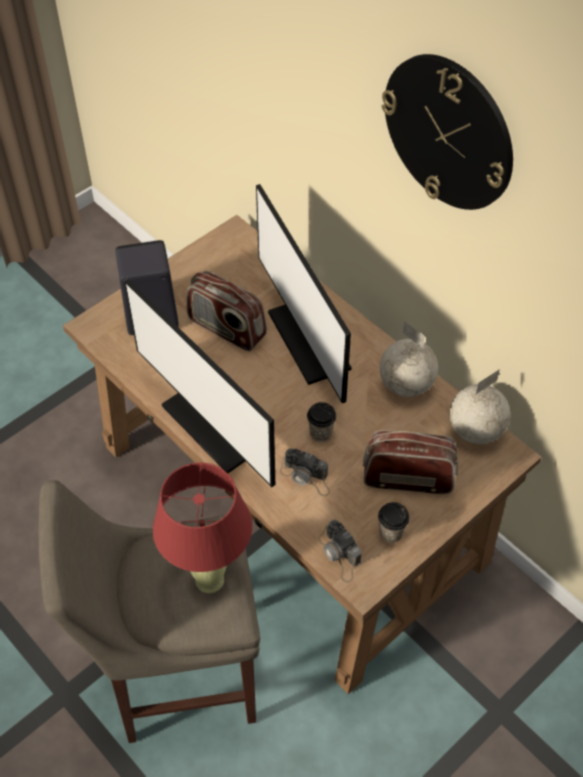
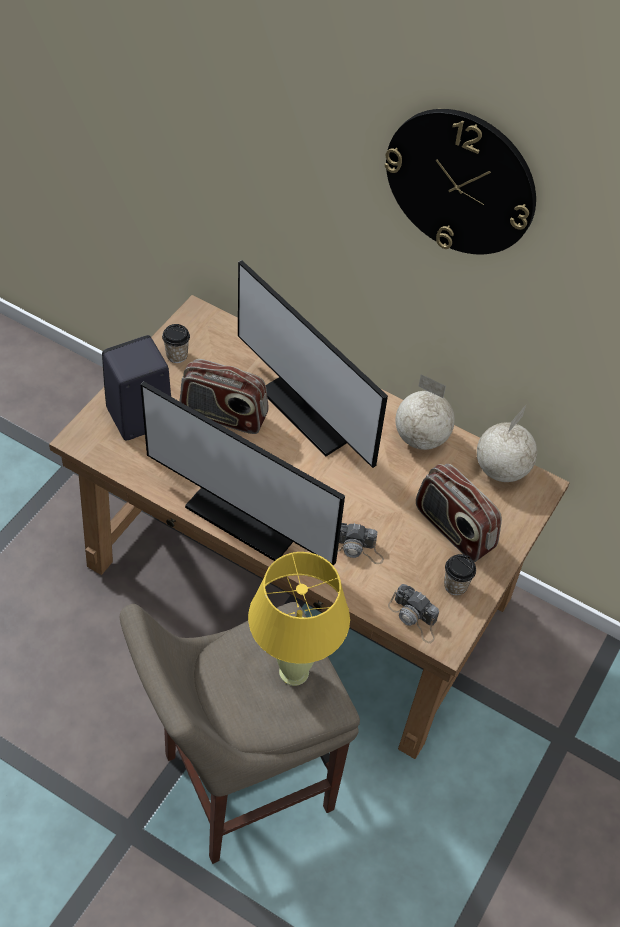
camera: 20 degrees left, 0 degrees up
(209, 579) = (293, 671): red table lamp -> yellow table lamp
(321, 432) = (354, 502): cup -> cup (177, 355)
(408, 478) = (453, 529): radio -> radio turned 120 degrees counterclockwise

